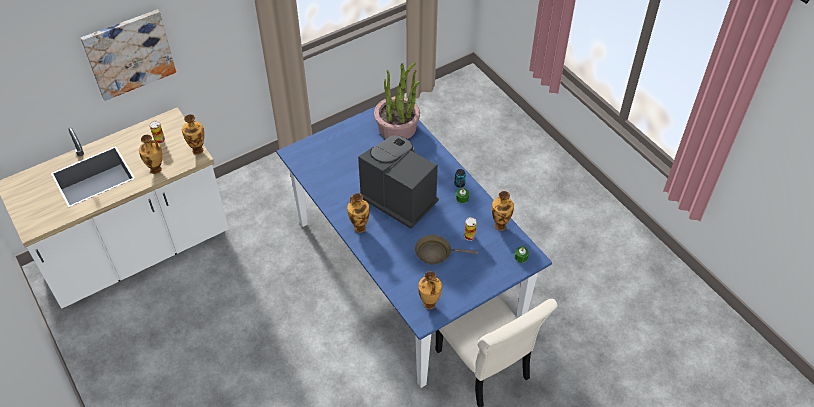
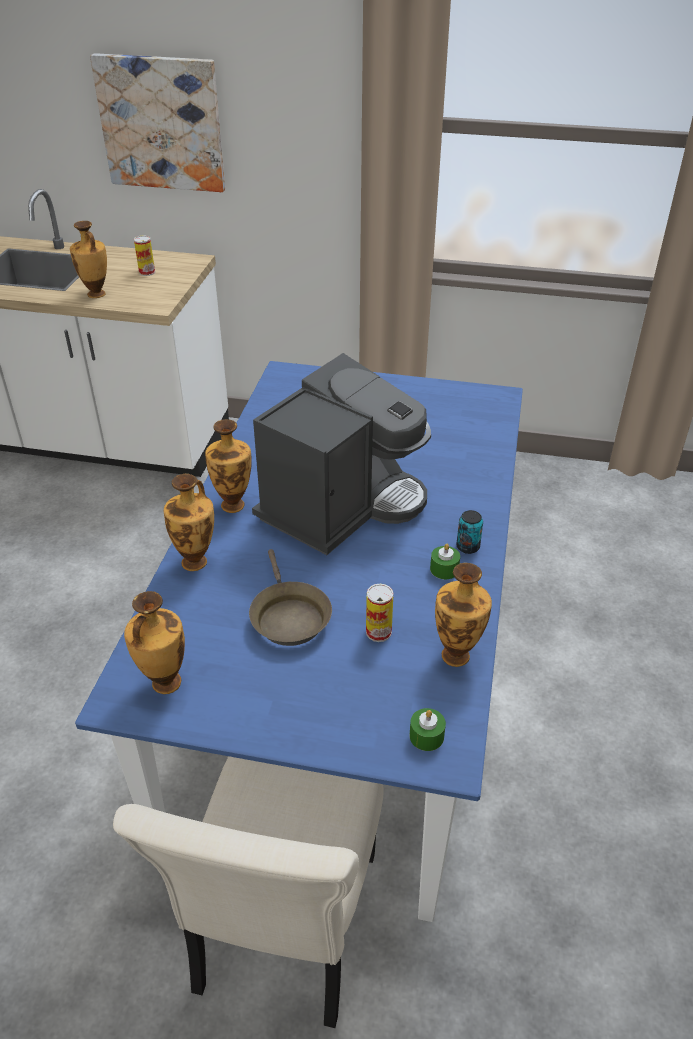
camera: 45 degrees right, 10 degrees down
(198, 150) = (167, 299): vase -> vase (196, 561)
(397, 128) = (469, 422): potted plant -> none
(398, 198) = (342, 505): coffee machine -> coffee machine turned 45 degrees clockwise
(436, 253) = (288, 617): brown frying pan -> brown frying pan turned 150 degrees counterclockwise

